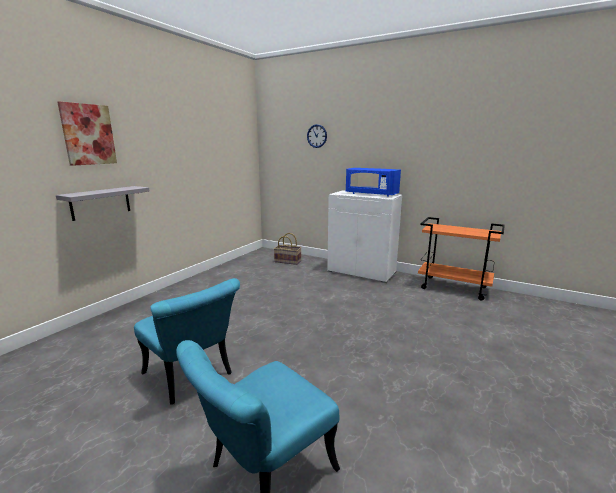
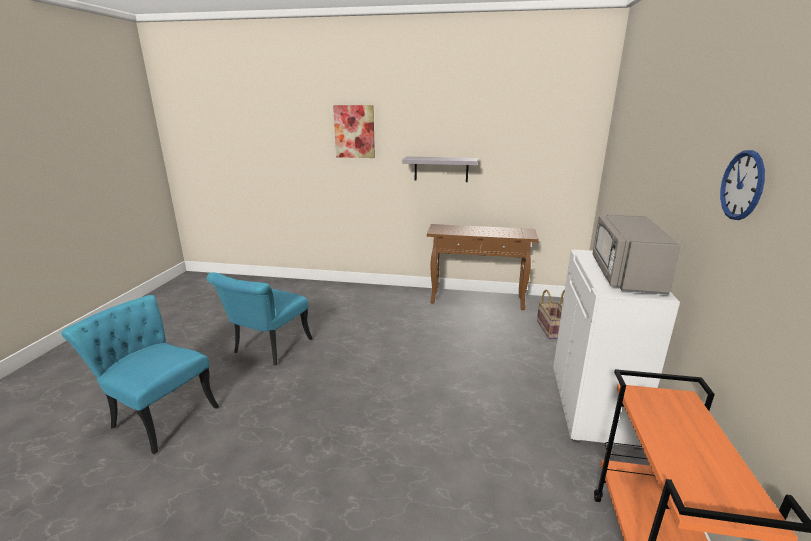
camera: 70 degrees right, 5 degrees up
(100, 202) = (357, 191): grey shelf -> grey shelf (441, 169)
(227, 270) = (478, 300): none -> brown console table
(317, 136) = (641, 144): wall clock -> wall clock (742, 185)
(371, 194) = (625, 275): blue microwave -> grey microwave

